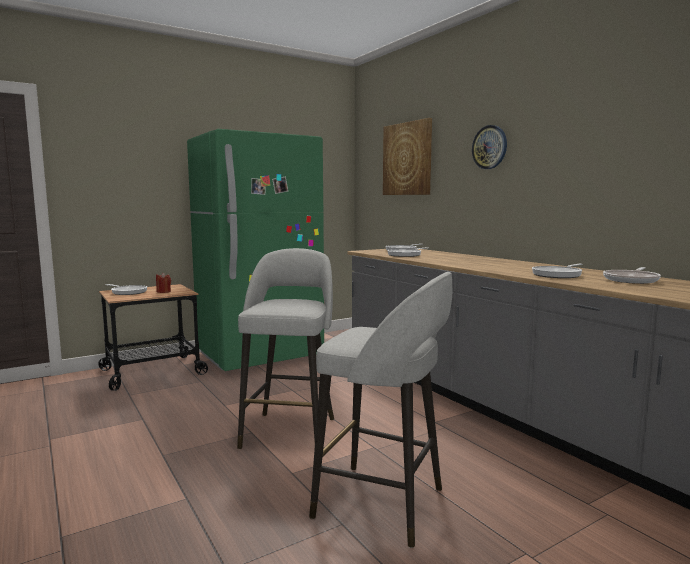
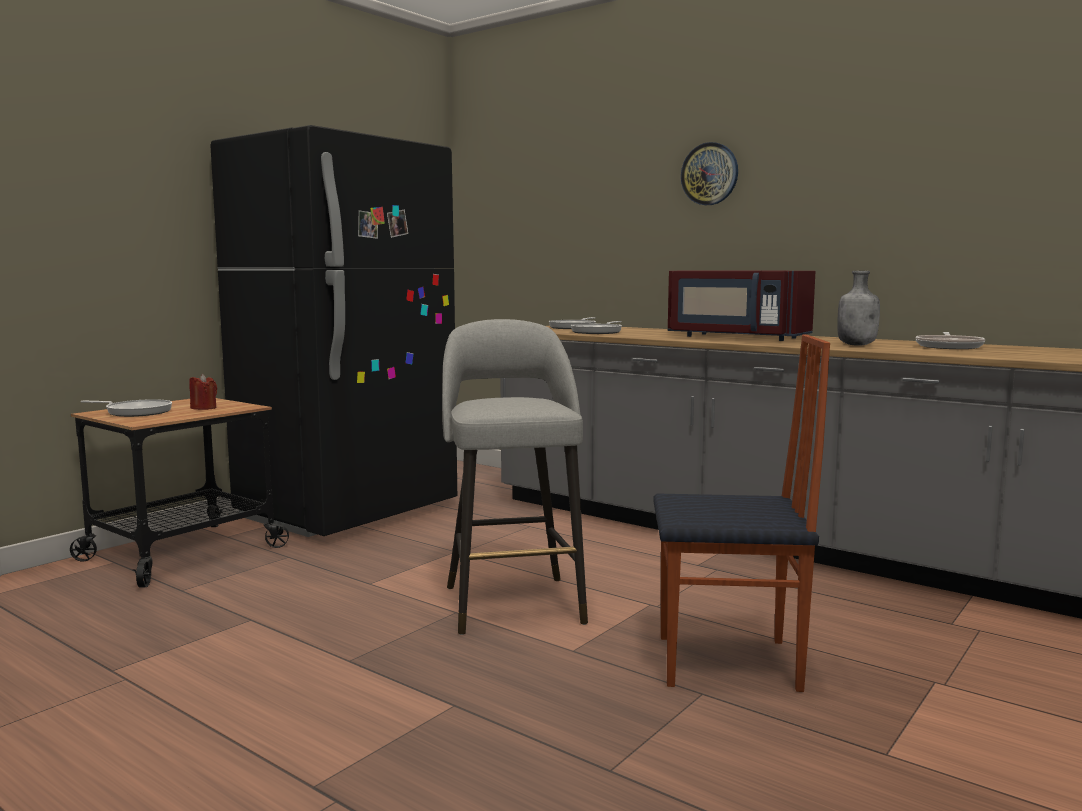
camera: 20 degrees left, 0 degrees up
(260, 356) = (348, 511): green fridge -> black fridge
(383, 504) = (729, 664): grey stool -> chair
(407, 159) = (561, 188): picture -> none
(486, 263) = (736, 337): none -> red microwave
(558, 275) = (857, 345): frying pan -> grey bottle

